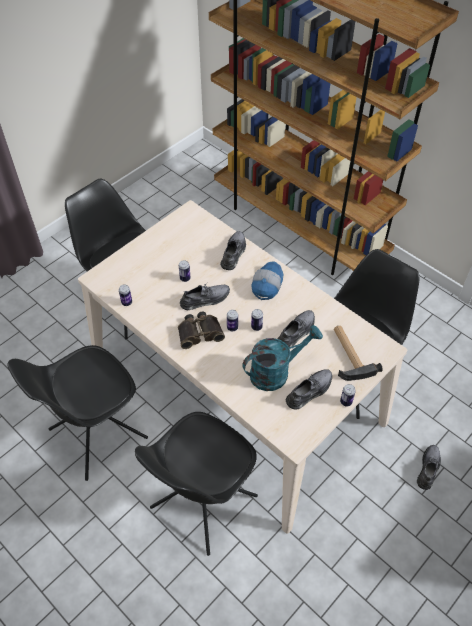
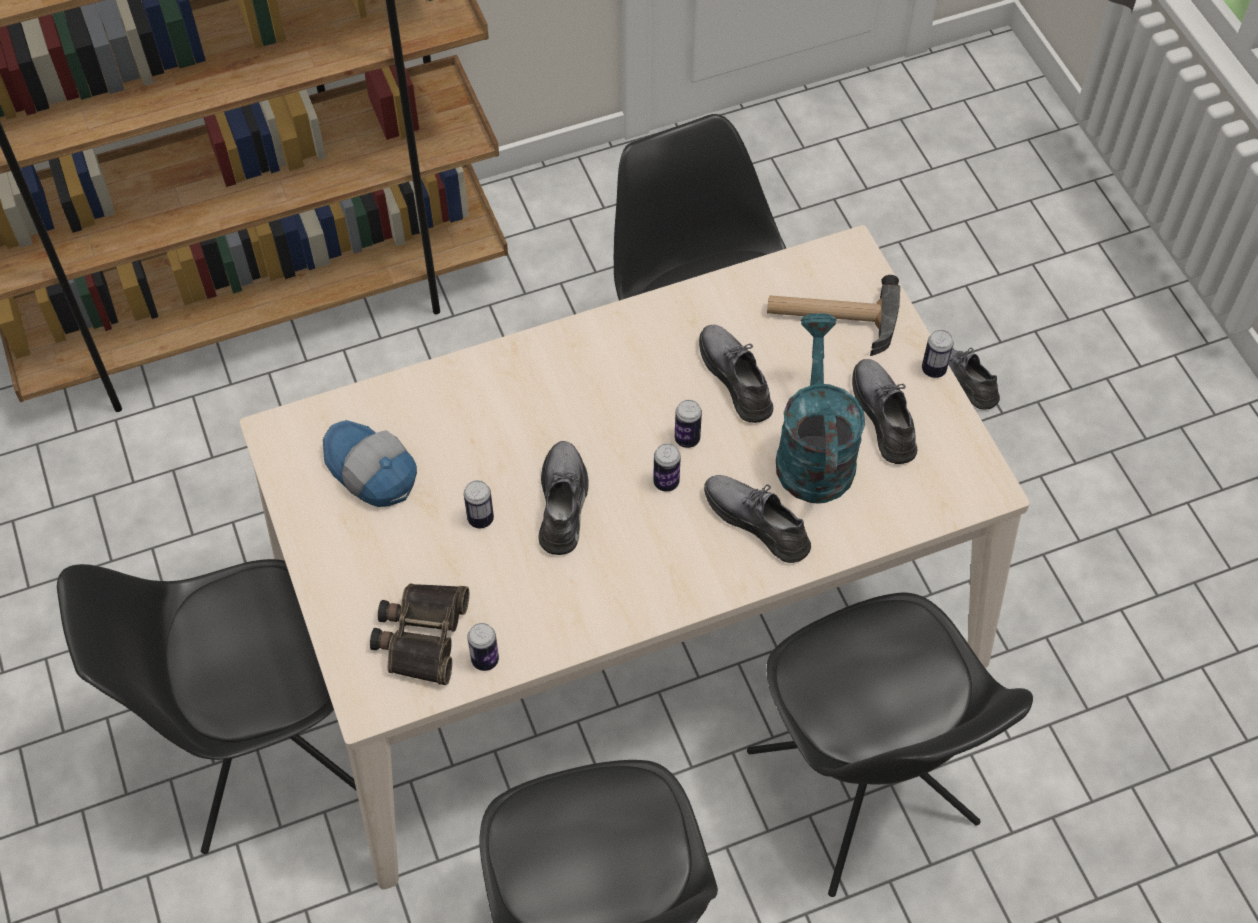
camera: 65 degrees left, 5 degrees up
(199, 332) = (646, 546): binoculars -> binoculars (420, 635)
(233, 253) = (461, 399): grey shoe -> grey shoe (757, 521)
(266, 284) = (585, 376): cap -> cap (370, 472)

